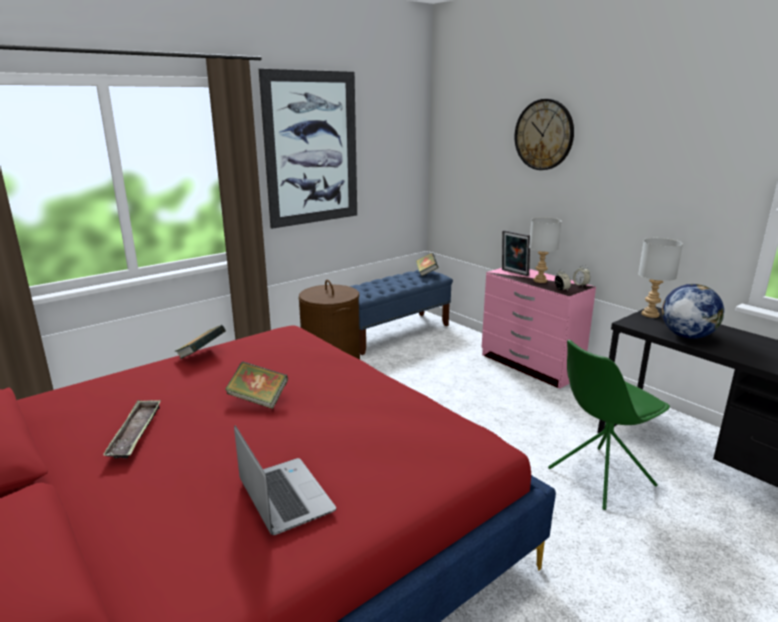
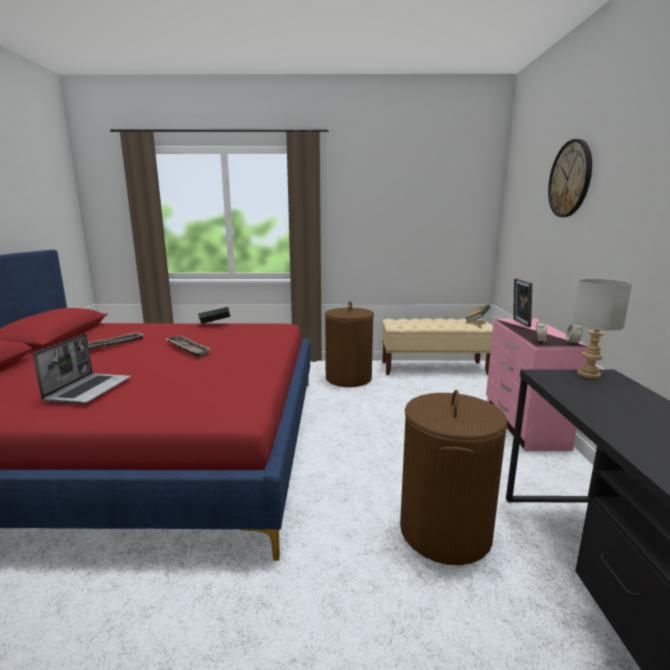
camera: 40 degrees right, 5 degrees down
(258, 399) = (187, 349): book -> tray
(312, 149) = (374, 201): picture -> none
(394, 333) = (434, 368): blue bench -> beige bench
(540, 281) = (533, 332): grey table lamp -> none
(599, 477) = (444, 531): green chair -> brown laundry basket
(686, 336) = (589, 399): globe -> none

